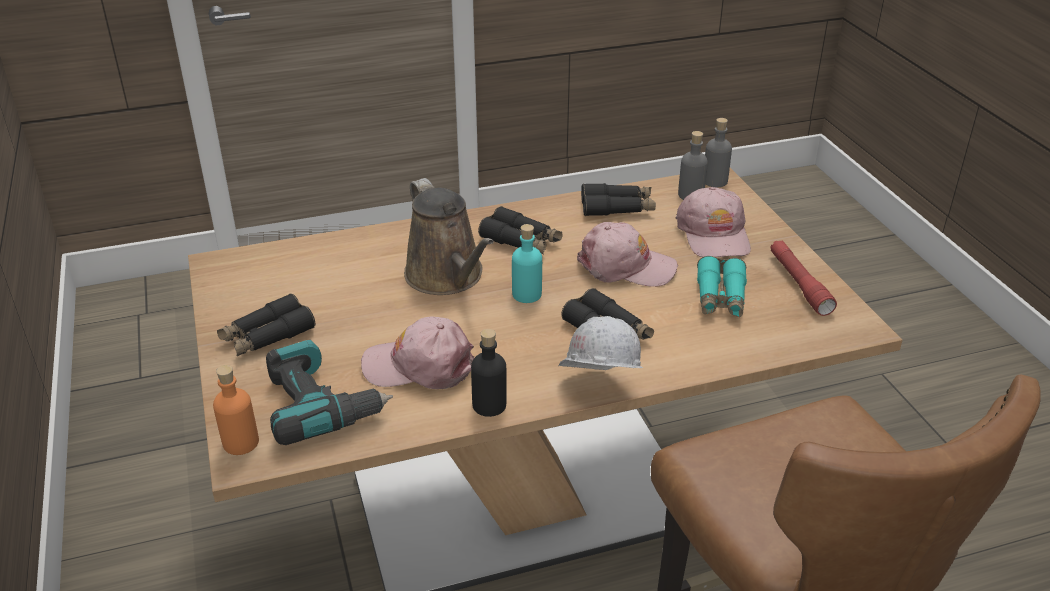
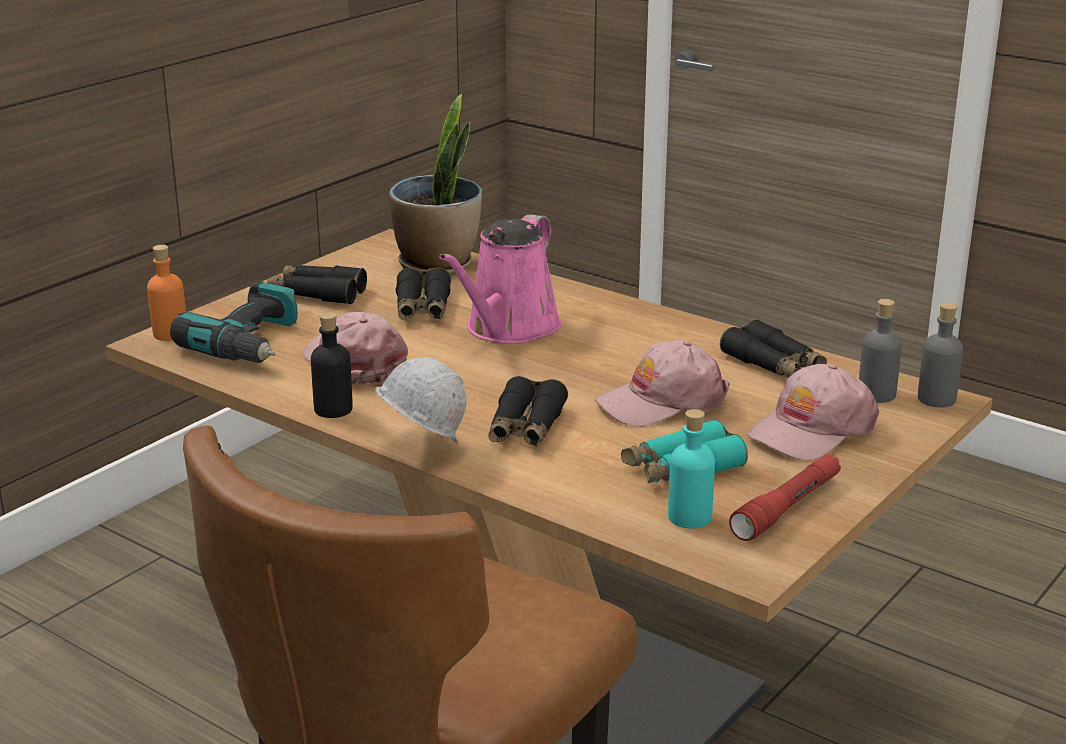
camera: 55 degrees right, 10 degrees down
(295, 262) = (437, 265): none -> potted plant
(447, 277) = (508, 329): brown watering can -> pink watering can
(521, 241) = (624, 340): black binoculars -> black binoculars (422, 308)
(527, 294) = (533, 371): turquoise bottle -> turquoise bottle (689, 517)
(625, 266) = (661, 402): pink cap -> pink cap turned 90 degrees clockwise

